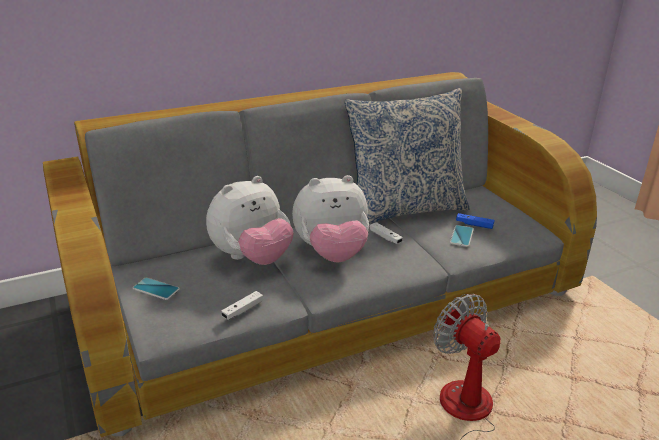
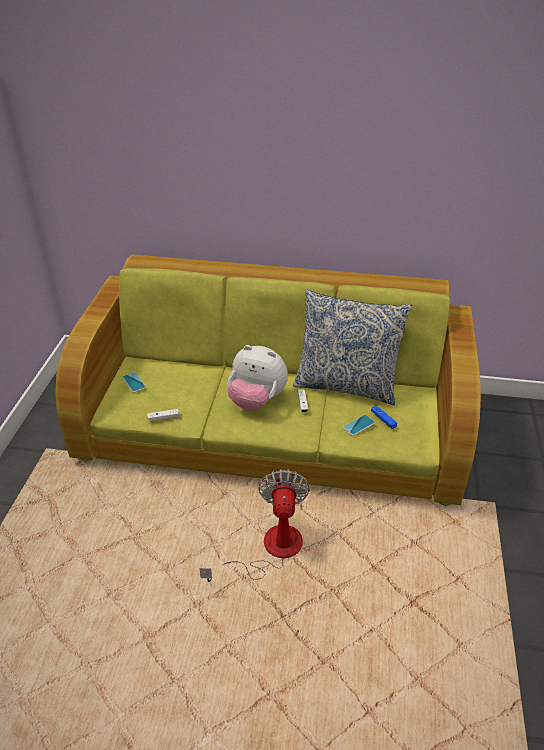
camera: 35 degrees right, 10 degrees up
(252, 258) = (204, 383): plush toy -> none
(329, 296) = (273, 427): grey sofa -> green sofa

